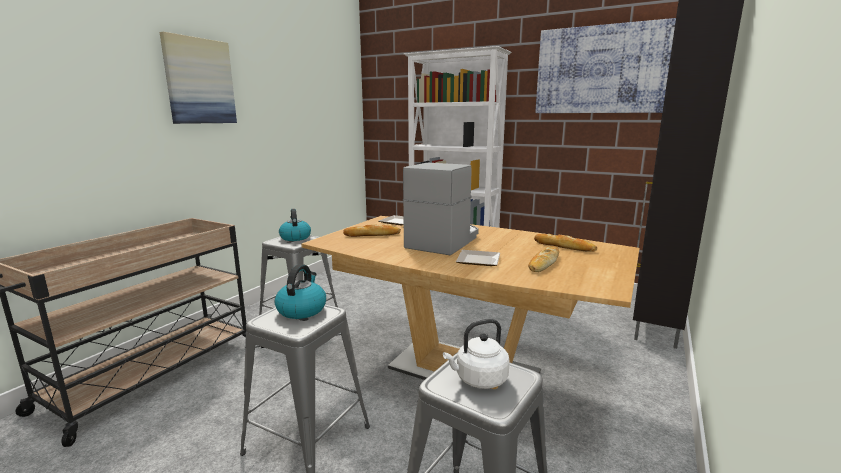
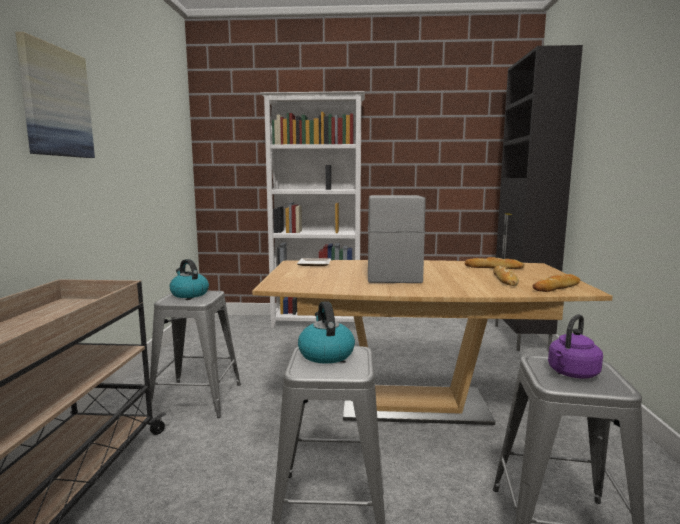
camera: 25 degrees left, 5 degrees down
(372, 235) = (312, 276): bread -> bread (557, 287)
(477, 260) = (451, 283): plate -> none
(478, 379) = (572, 374): white kettle -> purple kettle
(601, 70) = (445, 120): picture -> none

